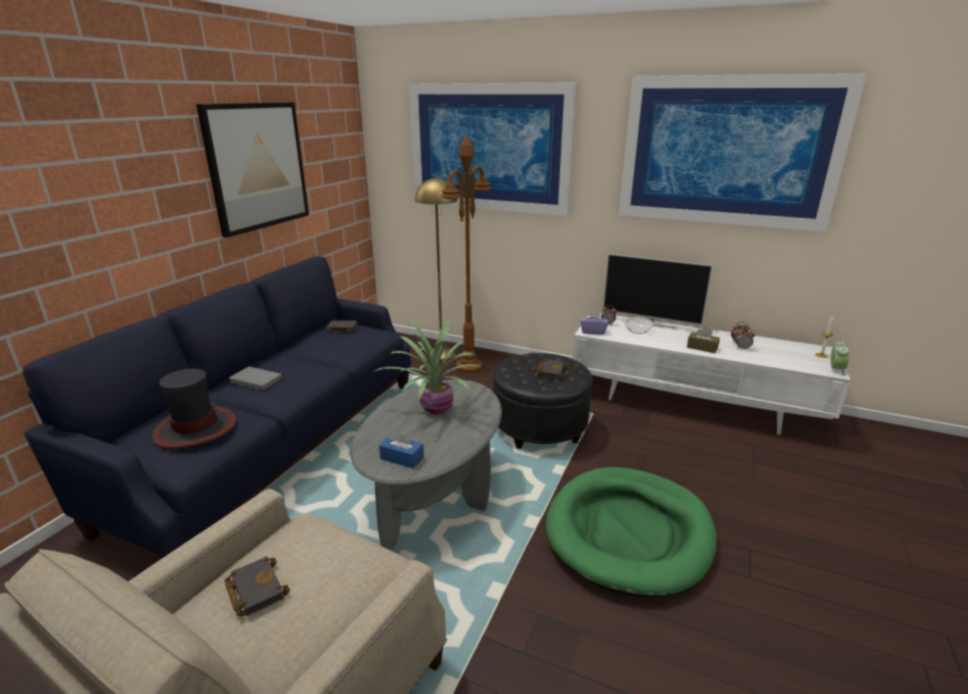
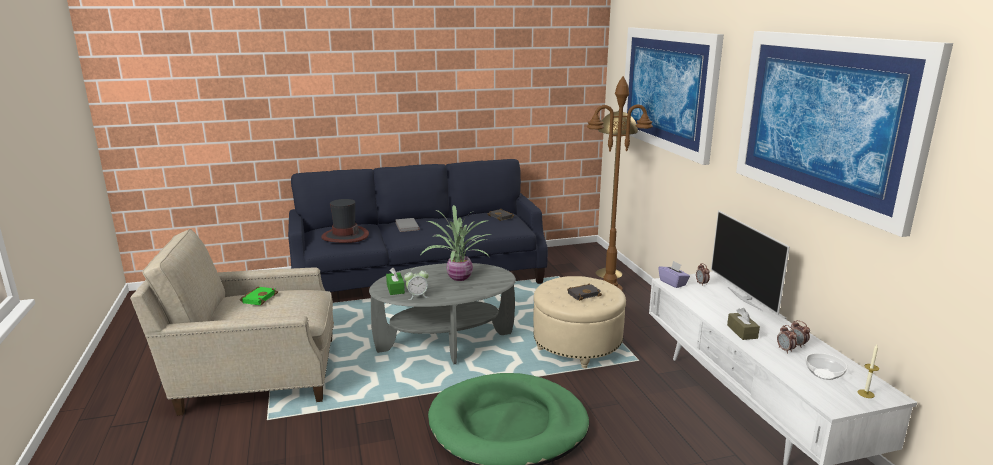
camera: 50 degrees right, 5 degrees down
(254, 589) = (259, 298): black book -> green book
(257, 166) = (481, 86): picture -> none
(402, 458) = (395, 288): blue tissue box -> green tissue box
(539, 429) = (577, 348): black ottoman -> beige ottoman
(637, 331) = (715, 298): bowl -> bowl (823, 374)
(835, 370) = (841, 407): alarm clock -> alarm clock (417, 296)

